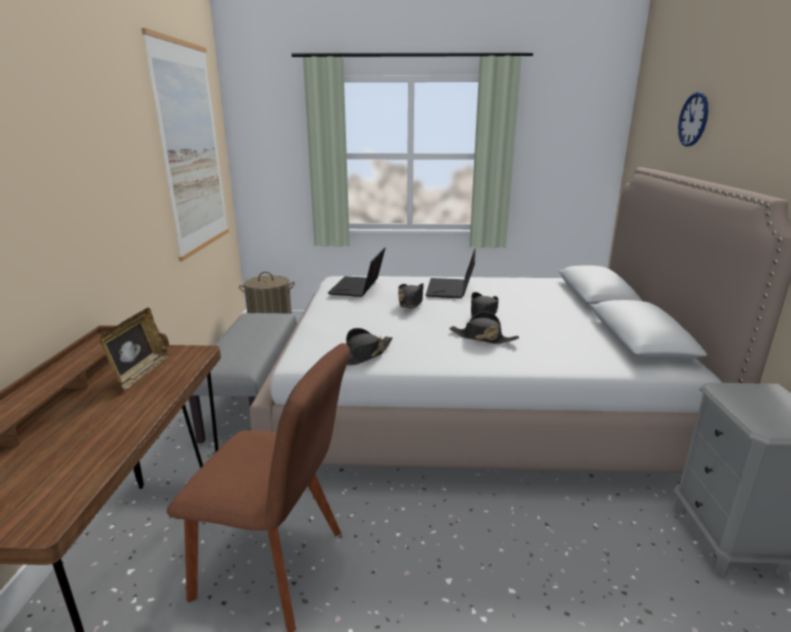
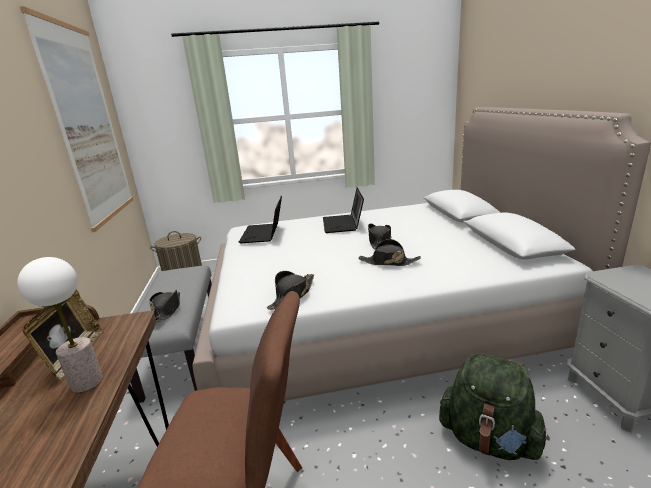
camera: 10 degrees left, 0 degrees up
(146, 397) = (86, 382): none -> table lamp
(410, 302) = (314, 239): black hat -> black hat (167, 310)
(550, 549) = (488, 439): none -> green backpack
(693, 119) = (519, 63): wall clock -> none

